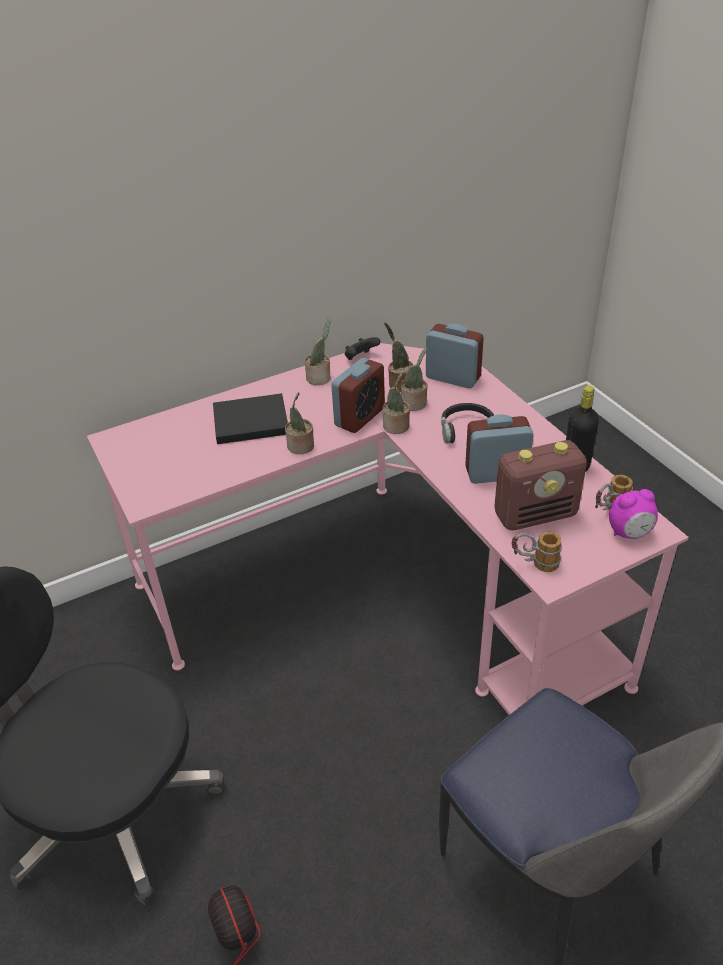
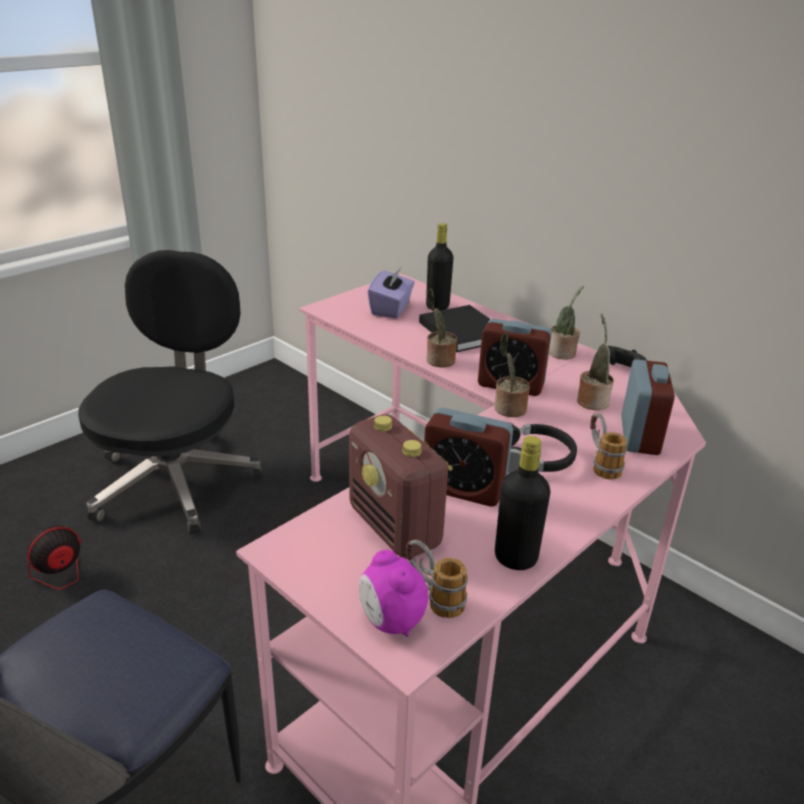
camera: 70 degrees right, 10 degrees down
(176, 456) = (391, 309): none -> purple tissue box
(189, 426) = (437, 306): none -> black bottle
(415, 404) = (561, 416): potted plant -> none
(496, 473) = (463, 488): alarm clock -> alarm clock turned 135 degrees clockwise
(534, 564) = (303, 533): mug -> mug (600, 464)

